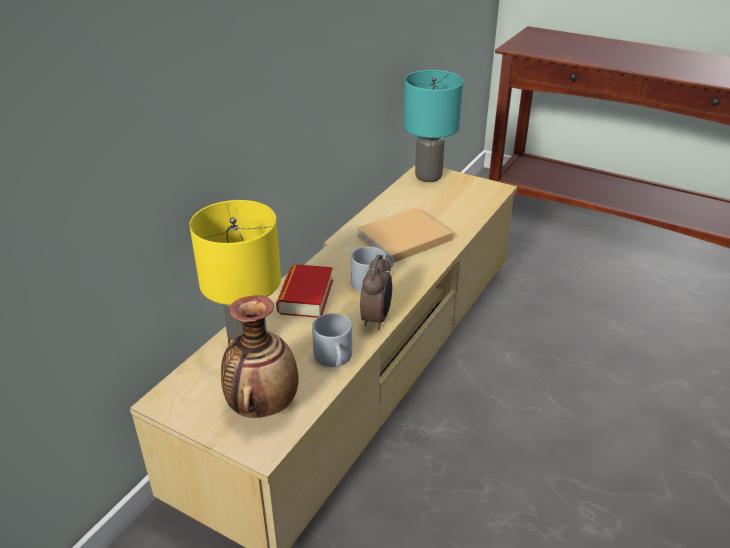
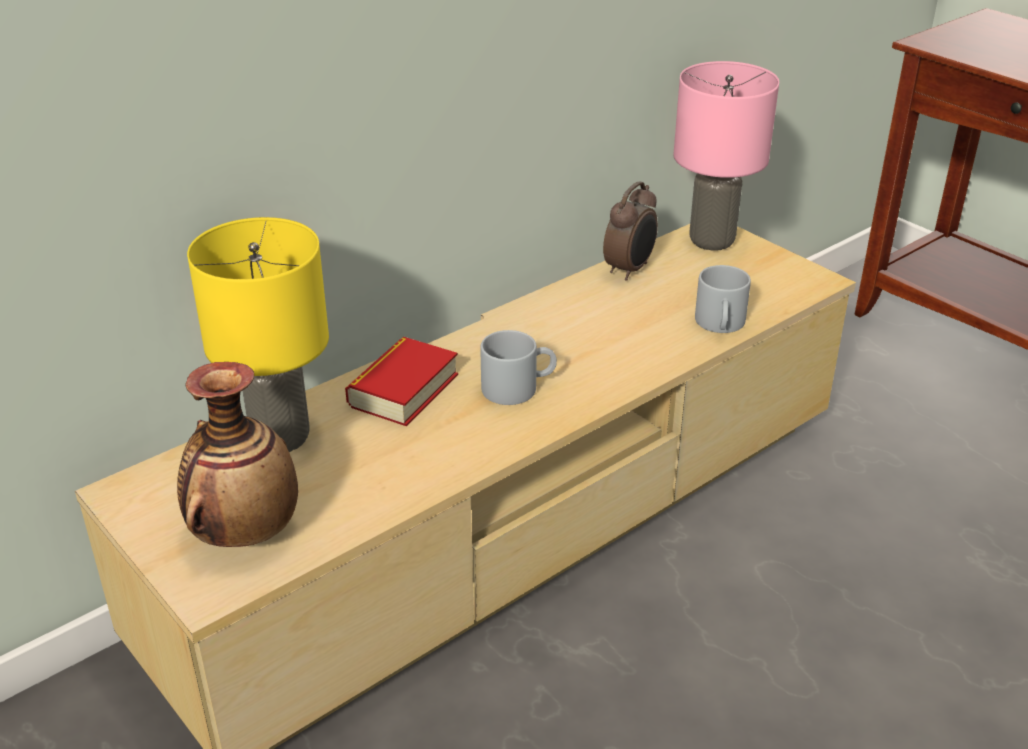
camera: 20 degrees right, 0 degrees up
(335, 358) = (388, 491): grey mug -> grey mug (721, 325)
(377, 319) = (487, 446): alarm clock -> alarm clock (630, 270)
(402, 238) = (605, 331): beige book -> none
(427, 176) = (710, 240): turquoise table lamp -> pink table lamp

